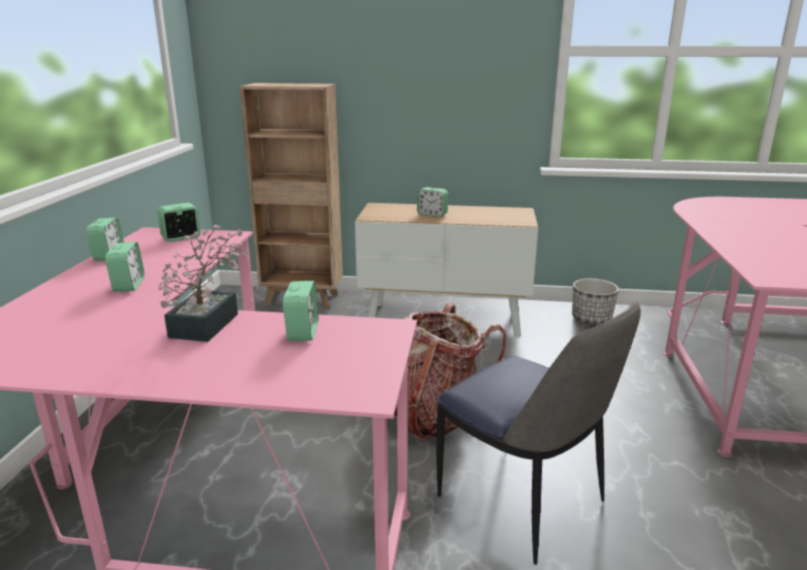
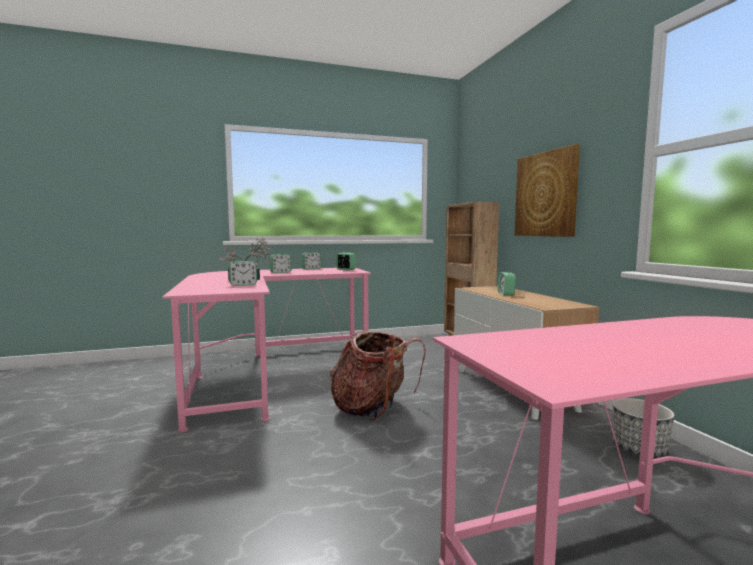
camera: 65 degrees right, 15 degrees down
(420, 79) = (546, 194): none -> picture
(524, 502) = (295, 453): chair -> none

